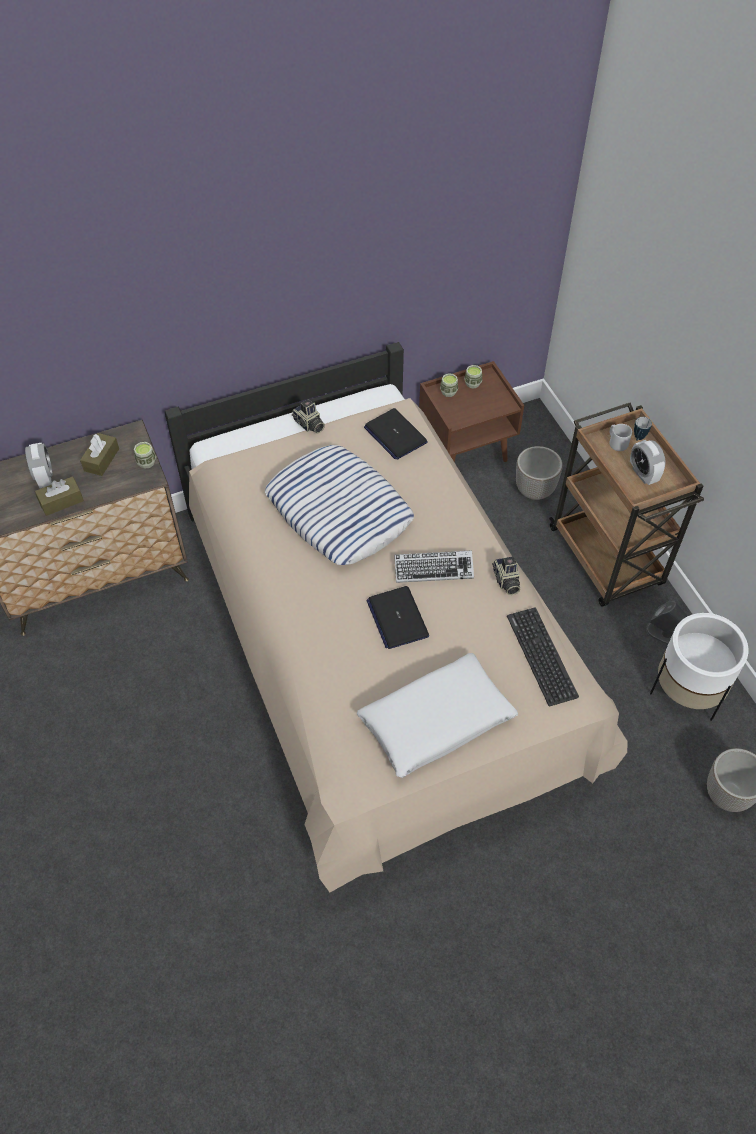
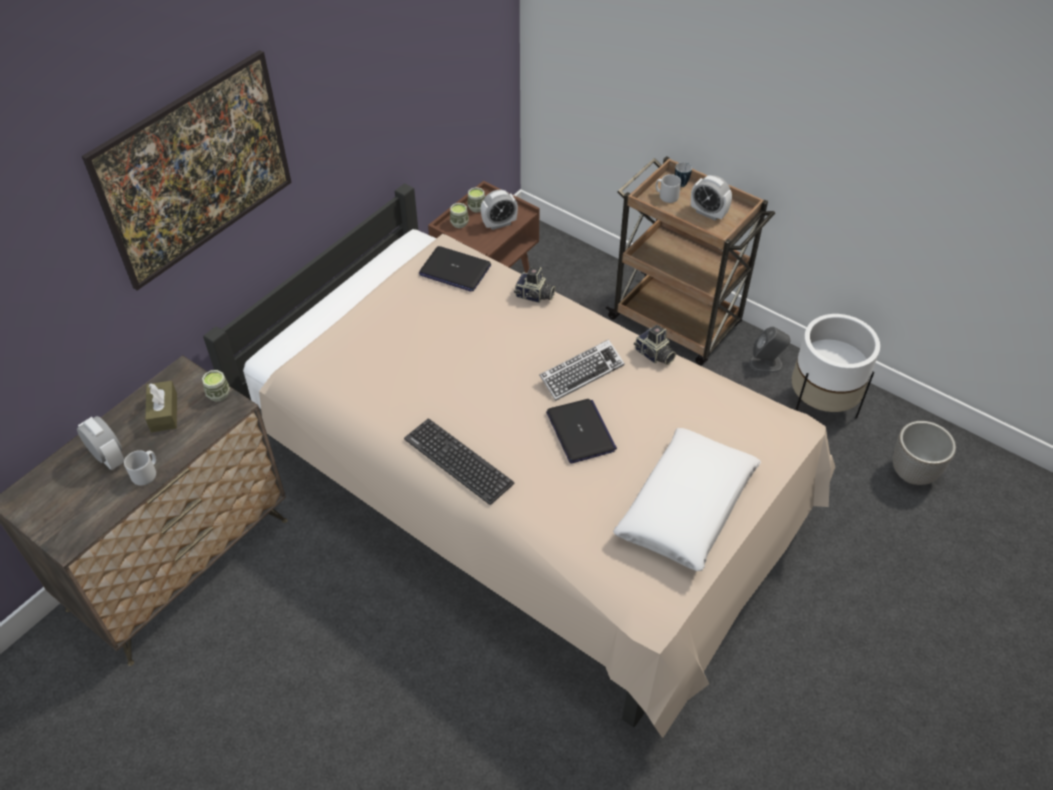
camera: 30 degrees left, 5 degrees down
(61, 501) = (146, 473): brown tissue box -> grey mug
(187, 307) = (205, 201): none -> picture
(309, 425) = (361, 294): camera -> camera (534, 296)
(338, 511) = (450, 361): pillow -> none
(397, 618) = (580, 432): laptop -> laptop turned 150 degrees counterclockwise
(481, 406) = (499, 224): none -> alarm clock
(535, 491) = (573, 292): planter -> none
(541, 656) = (734, 405): keyboard -> keyboard (458, 461)

